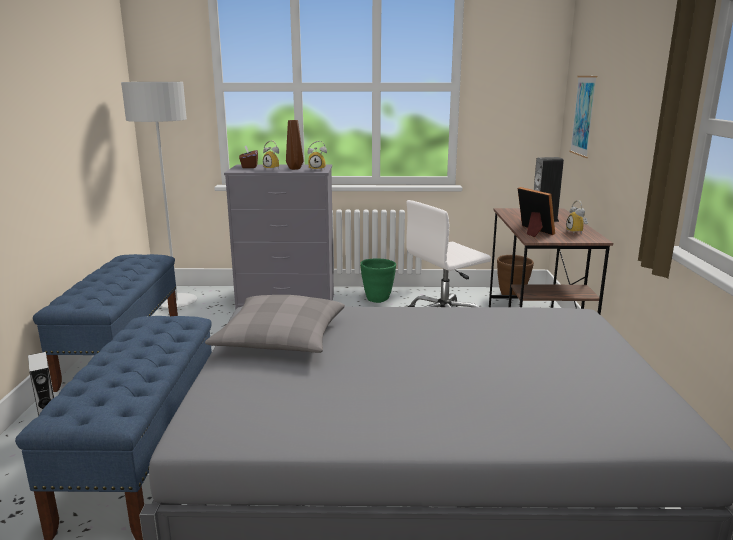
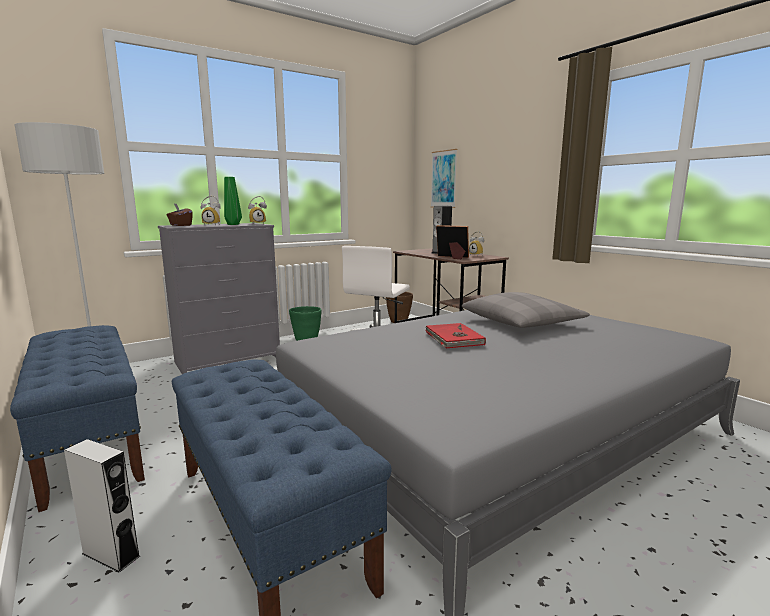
camera: 35 degrees left, 5 degrees down
(280, 338) = (371, 354): grey pillow -> grey pillow (521, 323)
(295, 168) = (234, 224): brown vase -> green vase
(381, 342) = (453, 338): none -> red book

